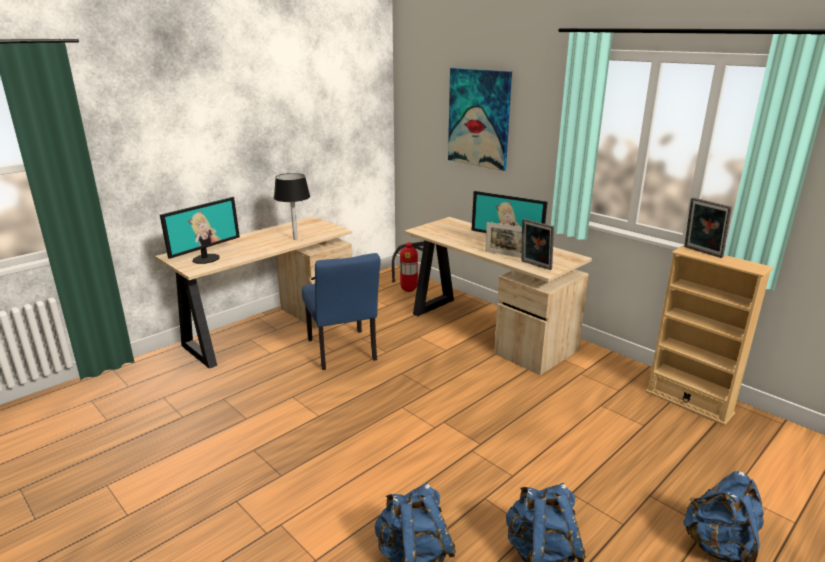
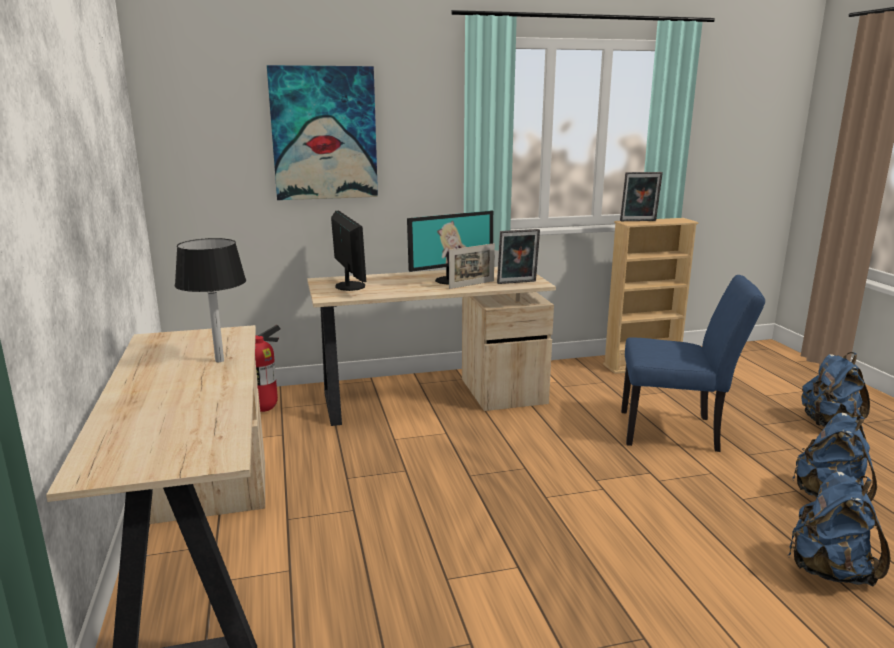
camera: 60 degrees left, 5 degrees down
(206, 258) = (177, 441): monitor -> monitor (349, 286)
(343, 353) = (369, 503): blue chair -> blue chair (677, 432)

